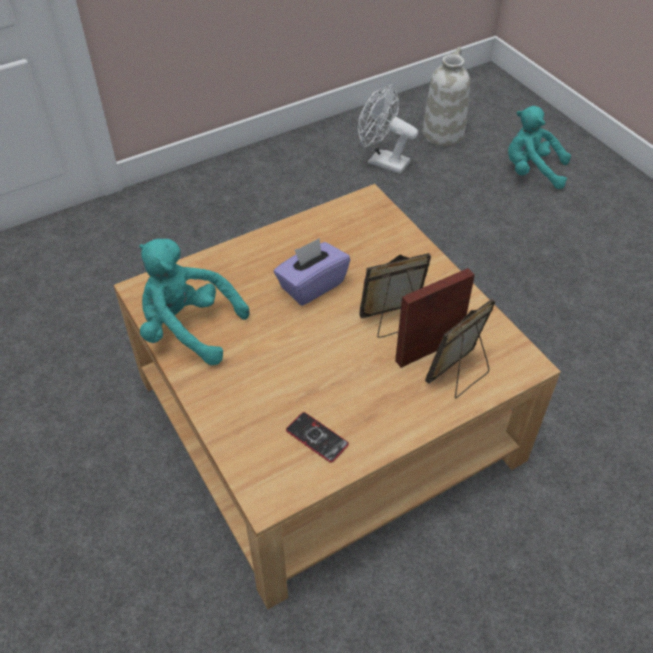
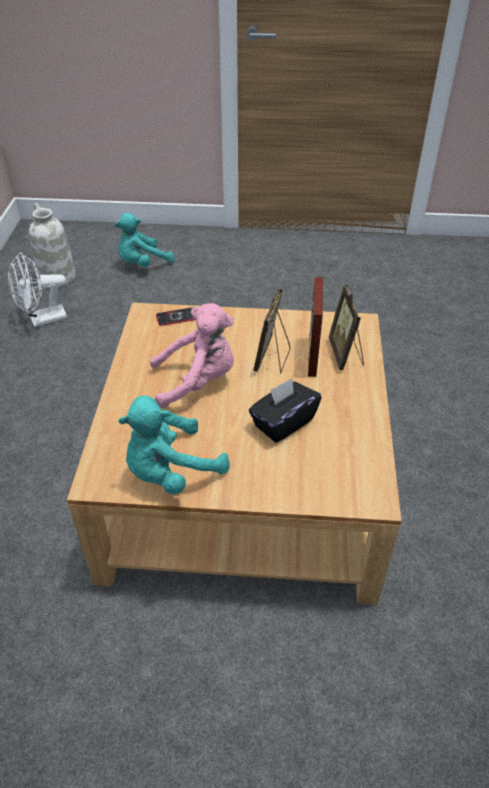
camera: 55 degrees left, 5 degrees down
(311, 285) = (198, 381): purple tissue box -> pink plush toy
(311, 375) = (283, 423): none -> black tissue box
(317, 437) = (342, 447): phone -> phone (177, 317)

